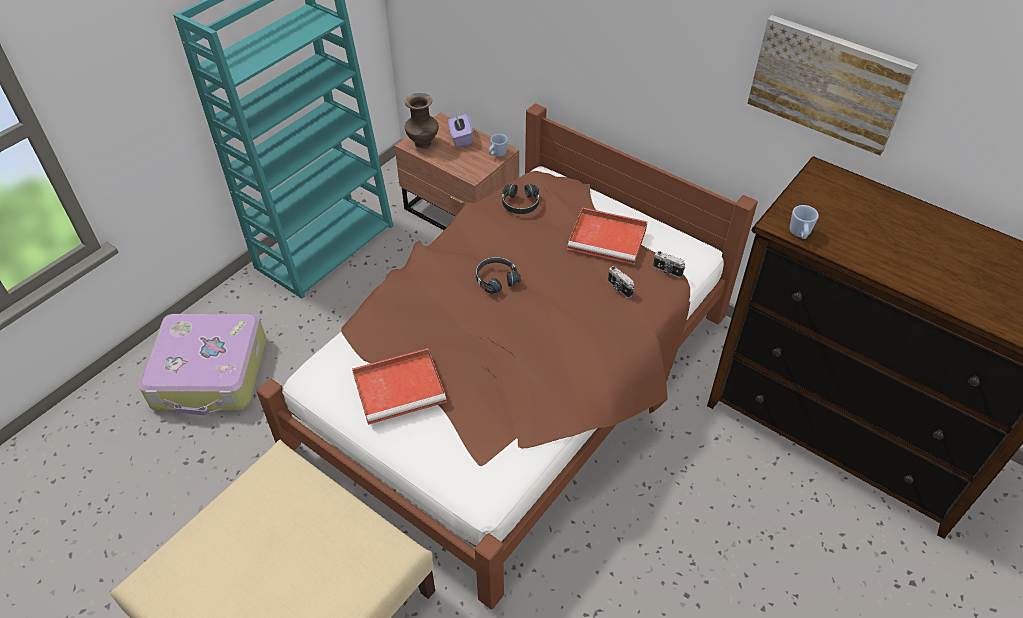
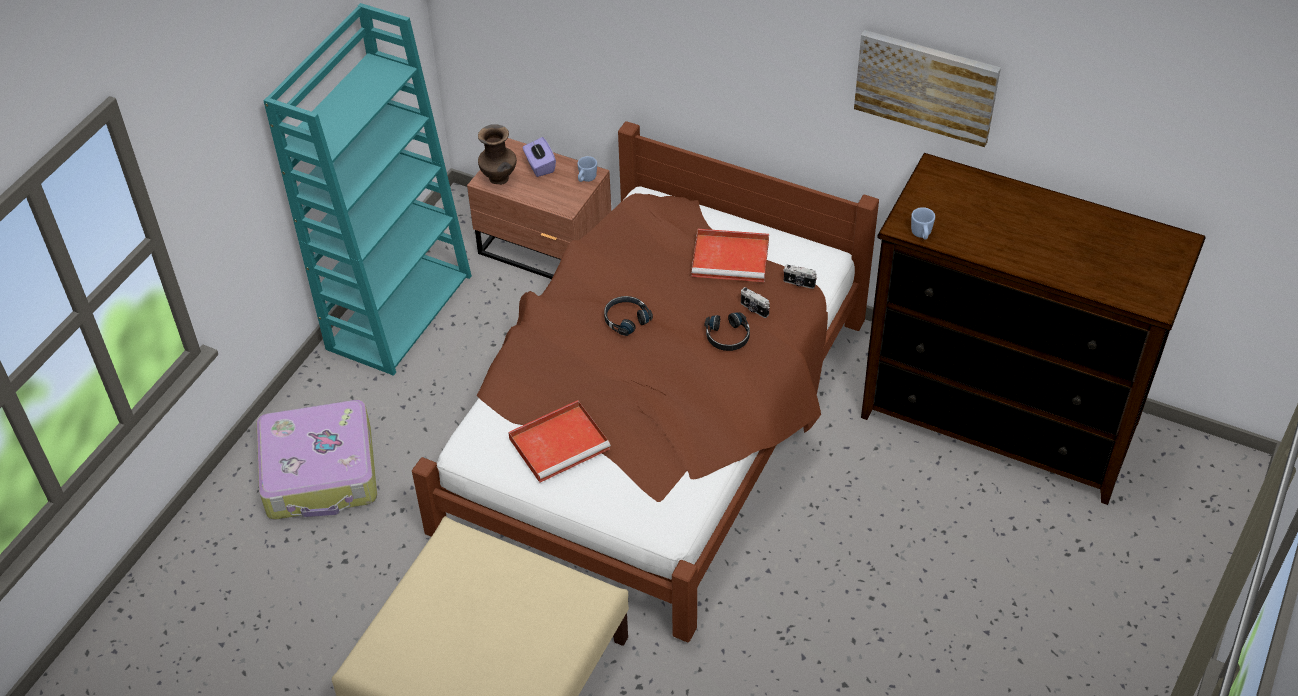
camera: 10 degrees left, 0 degrees up
(520, 204) = (629, 234): black headphones -> black headphones (728, 337)

